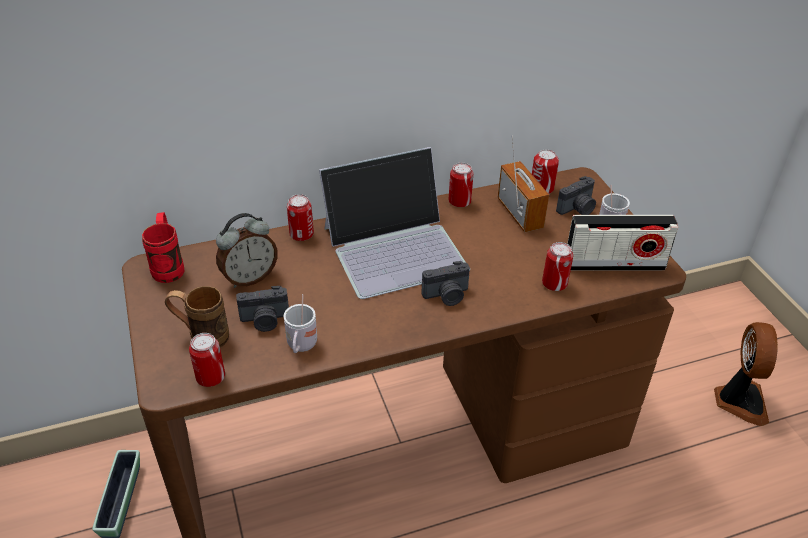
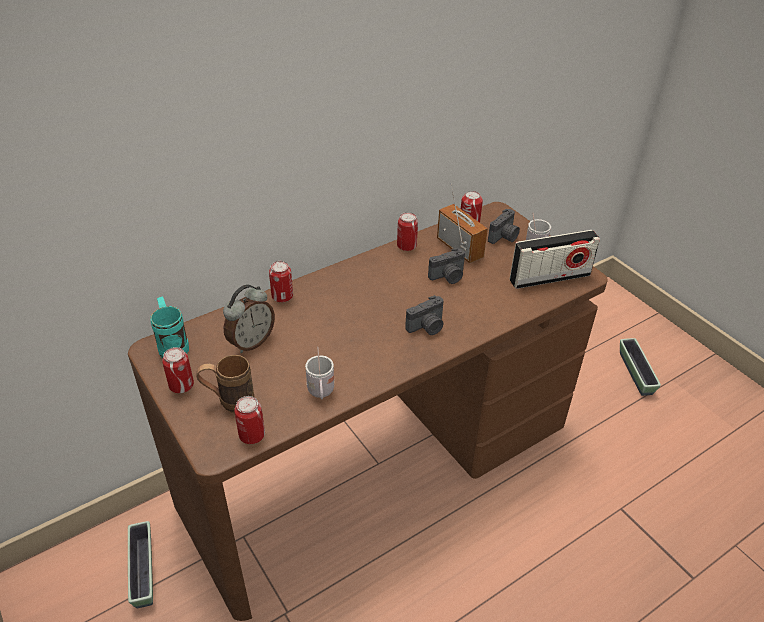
camera: 15 degrees left, 0 degrees up
(169, 266) = (172, 345): red mug -> turquoise mug
(265, 320) = (280, 377): camera -> camera (448, 277)
(395, 247) = (368, 294): laptop -> none
(554, 284) = (509, 302): can -> can (181, 386)
(739, 401) = (635, 373): fan -> planter

